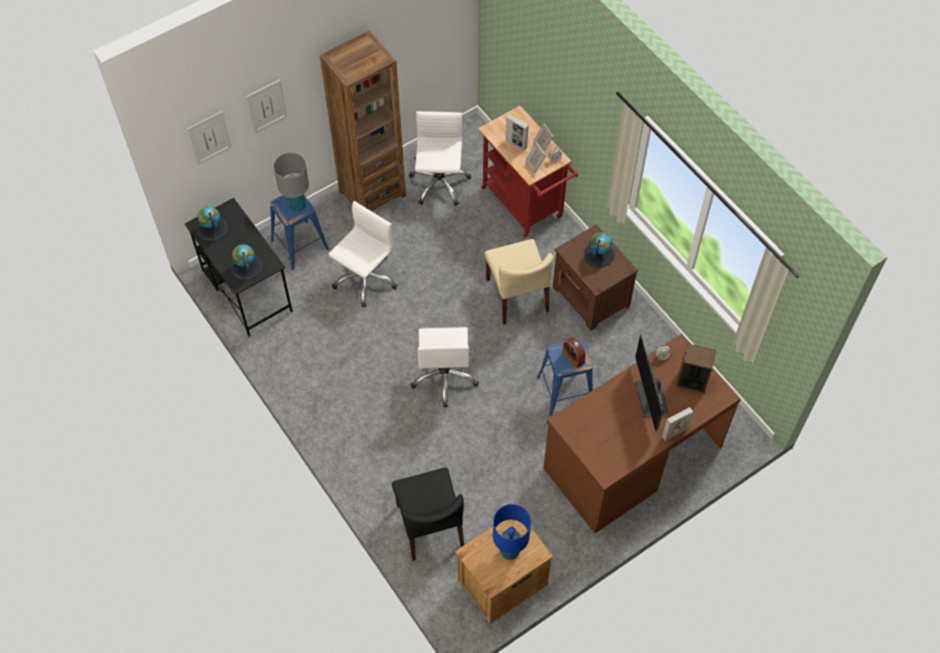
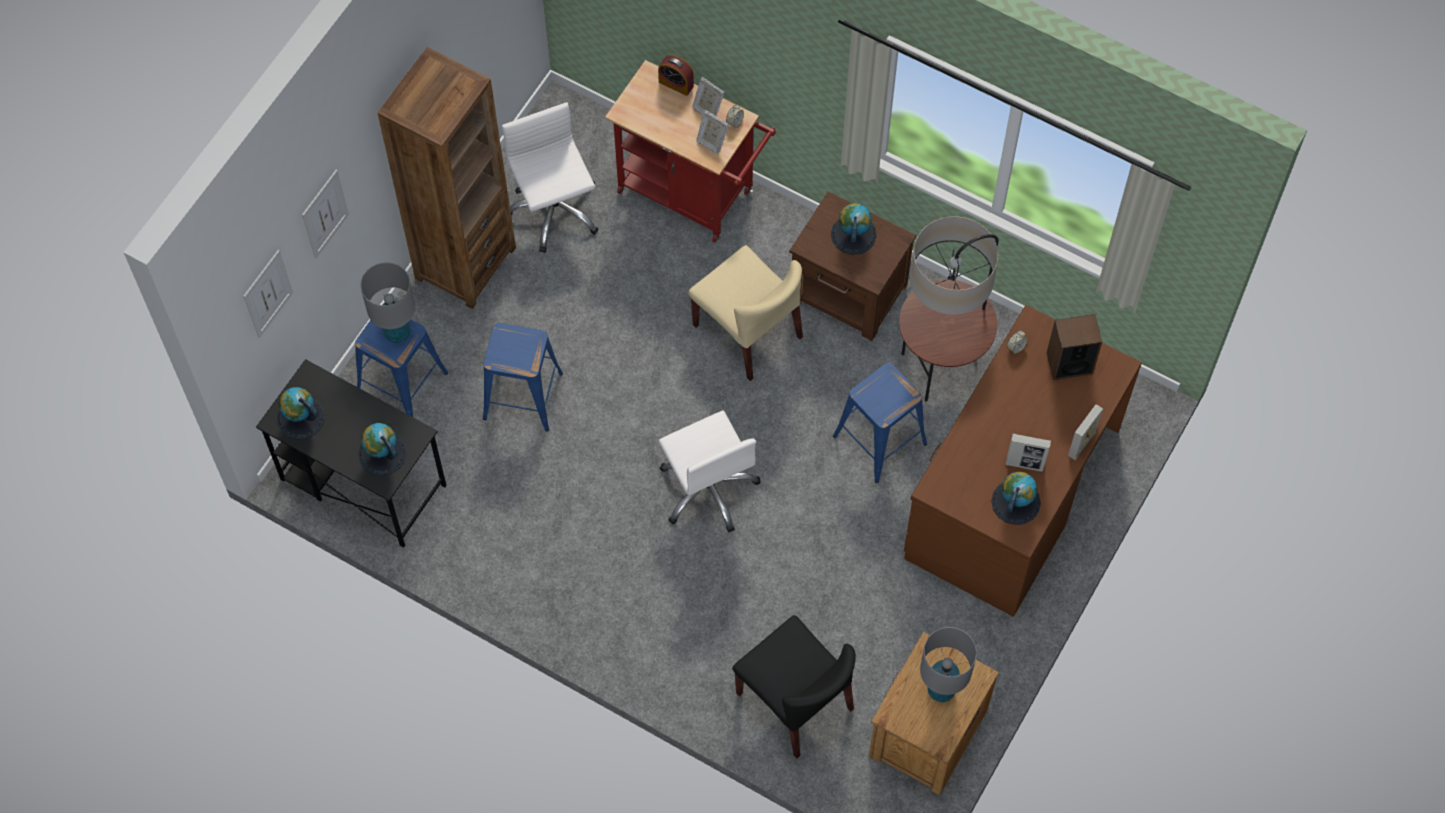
camera: 25 degrees left, 5 degrees up
(365, 278) = (523, 395): white office chair -> blue stool
(509, 551) = (941, 690): blue table lamp -> grey table lamp
(516, 143) = (670, 120): picture frame -> picture frame (1024, 464)
(573, 357) = (891, 394): alarm clock -> alarm clock (676, 84)
(612, 451) = (1015, 502): none -> globe
(625, 363) = (940, 367): none -> floor lamp
(651, 398) = (1030, 410): monitor -> none

